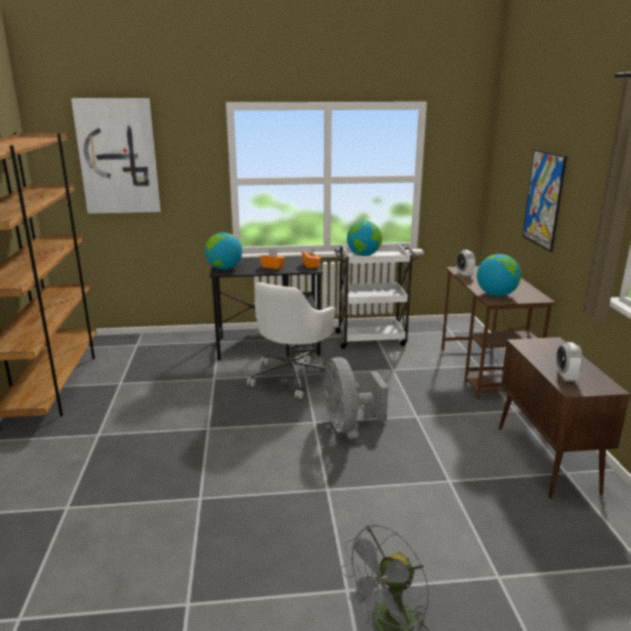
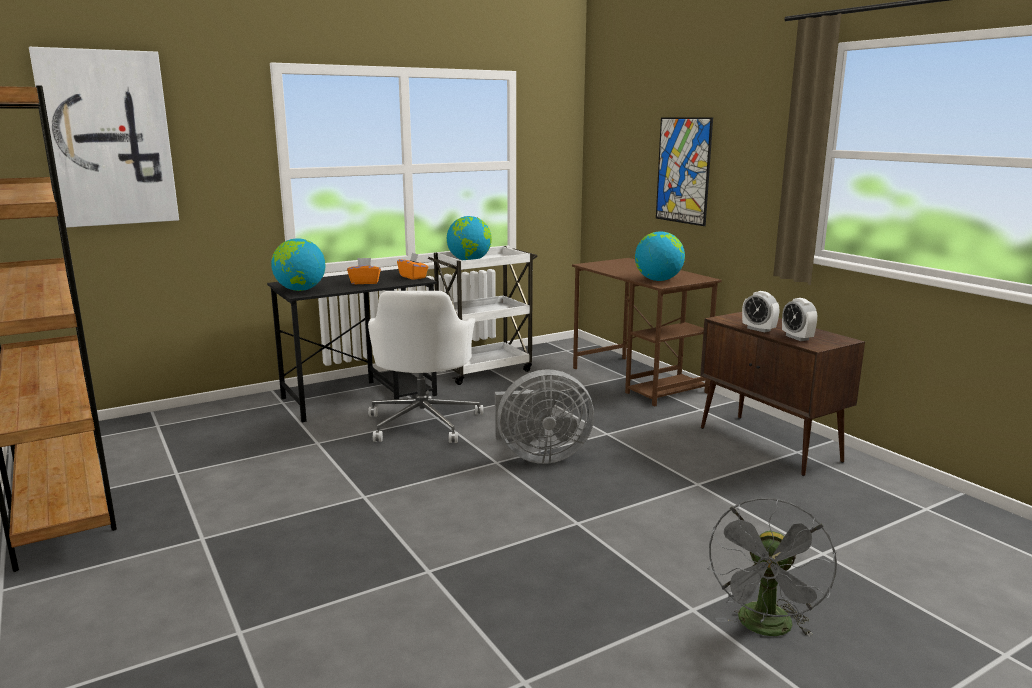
camera: 25 degrees left, 5 degrees down
(348, 424) = (539, 456): grey fan -> grey fan turned 60 degrees counterclockwise
(464, 275) = (601, 268): alarm clock -> alarm clock (758, 329)

